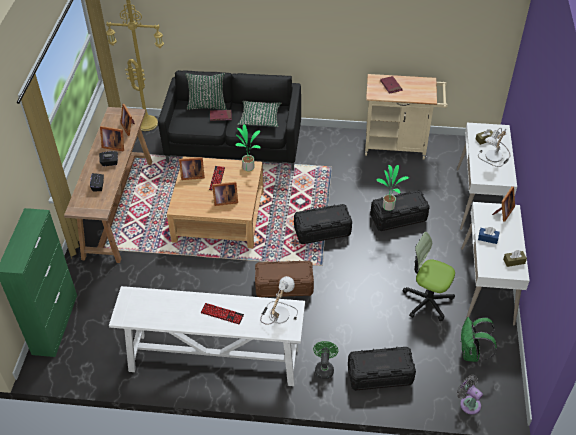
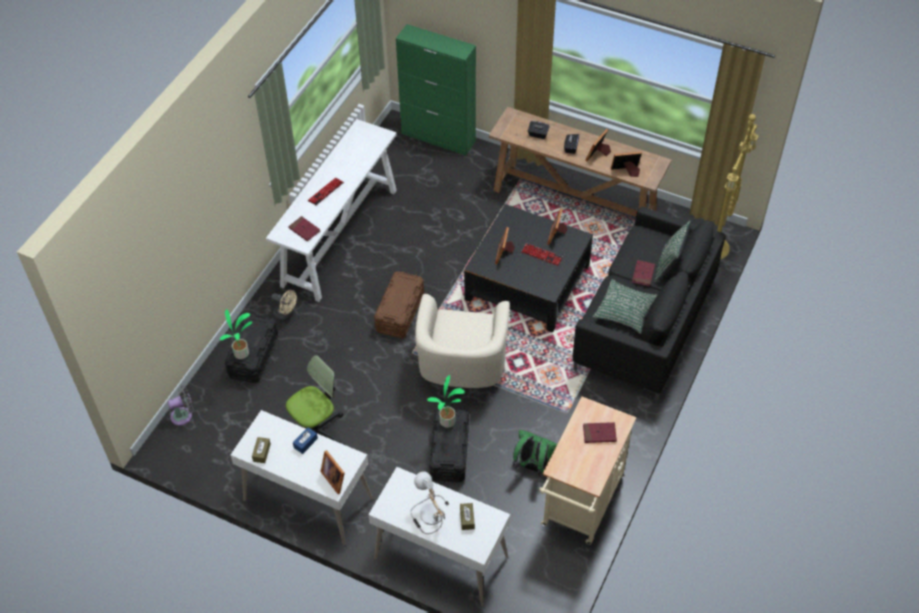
camera: 110 degrees right, 5 degrees up
(218, 215) = (527, 282): beige coffee table -> black coffee table
(248, 166) = (551, 287): potted plant -> potted plant (242, 354)
(277, 313) = (304, 230): table lamp -> red book
(322, 231) = (461, 369): black storage box -> beige armchair
(324, 368) = (286, 315): green fan -> beige fan
(471, 353) = (233, 443): green backpack -> green backpack (533, 466)

